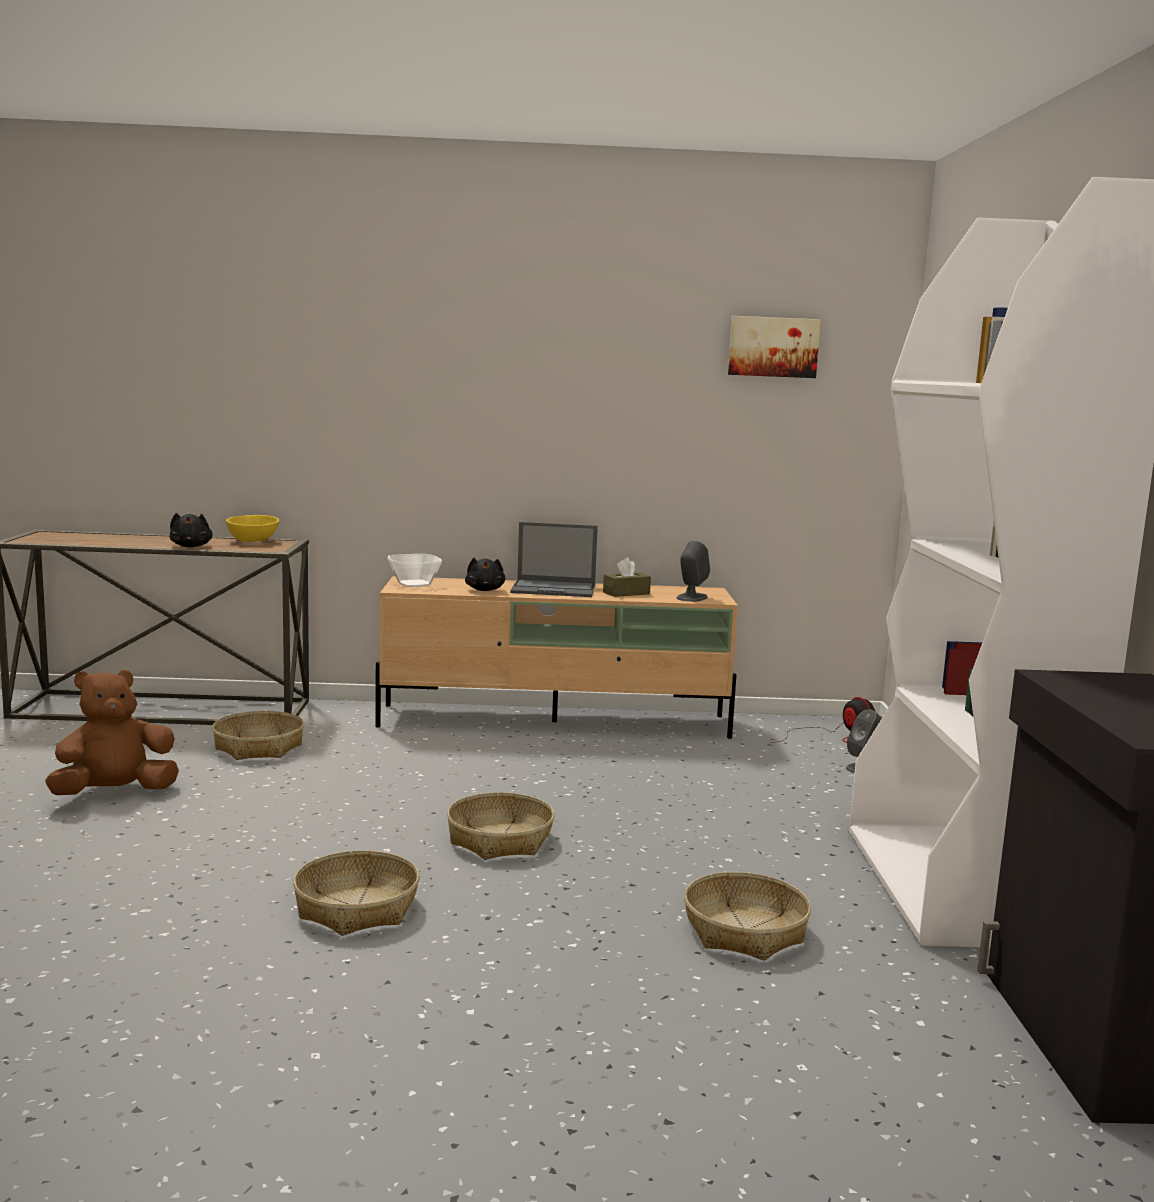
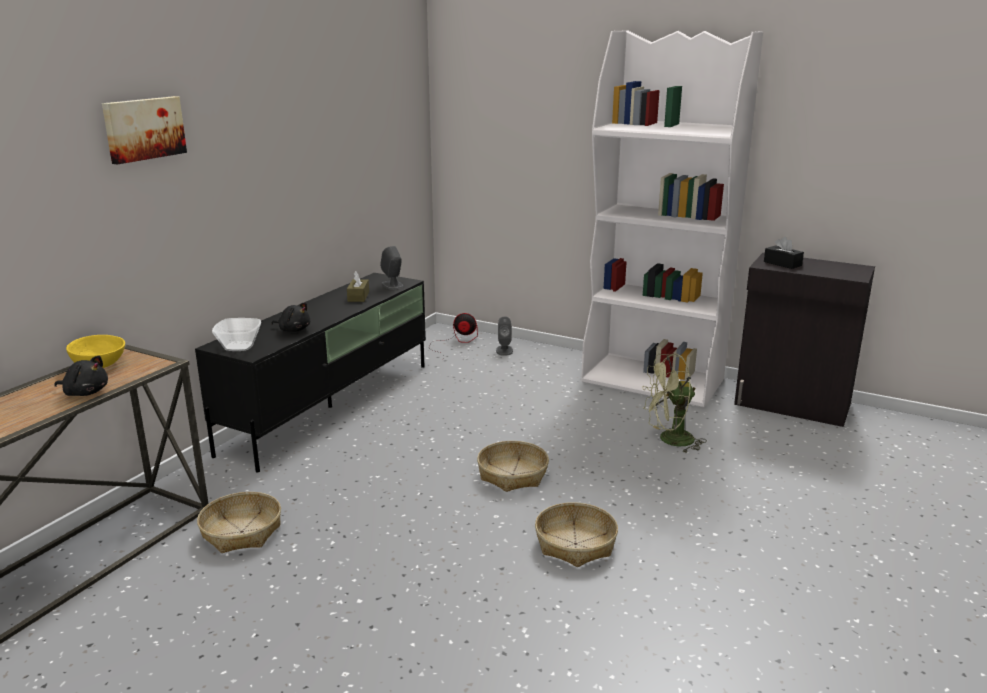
camera: 60 degrees left, 10 degrees up
(114, 793) = (274, 621): brown plush toy -> none
(554, 589) = (319, 311): laptop -> none
(556, 721) = (331, 406): beige tv stand -> black tv stand
(745, 931) = (669, 440): basket -> green fan
(773, 347) = (375, 97): picture -> picture (143, 129)
(1101, 686) = (782, 263): none -> black tissue box

